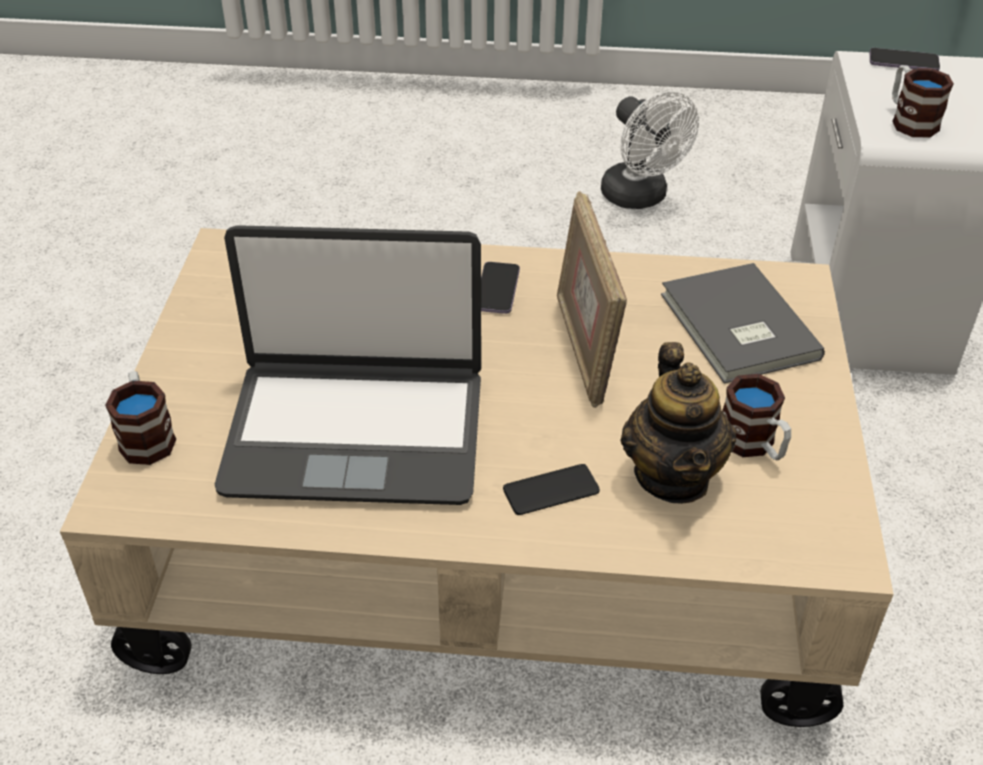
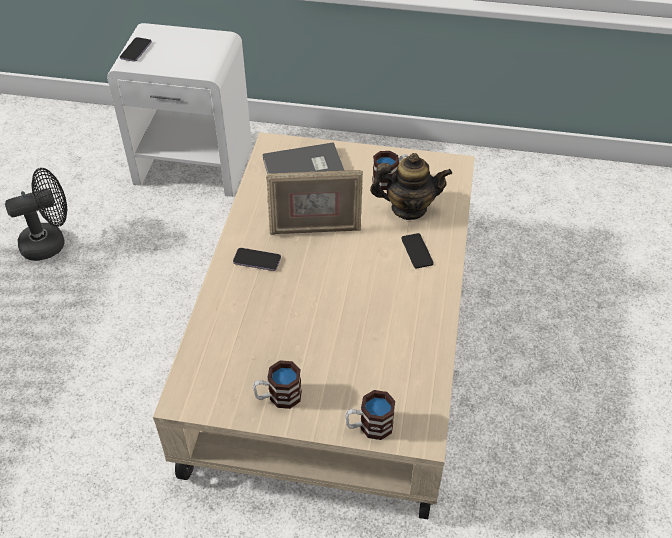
camera: 85 degrees left, 5 degrees up
(355, 431) = (371, 326): laptop -> none
(640, 198) = (50, 242): white fan -> black fan
(909, 120) = (197, 61): mug -> mug (278, 397)

